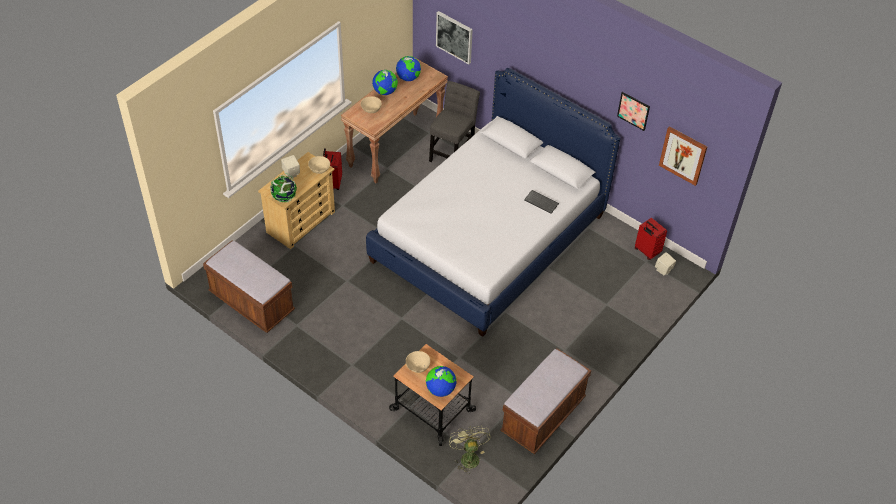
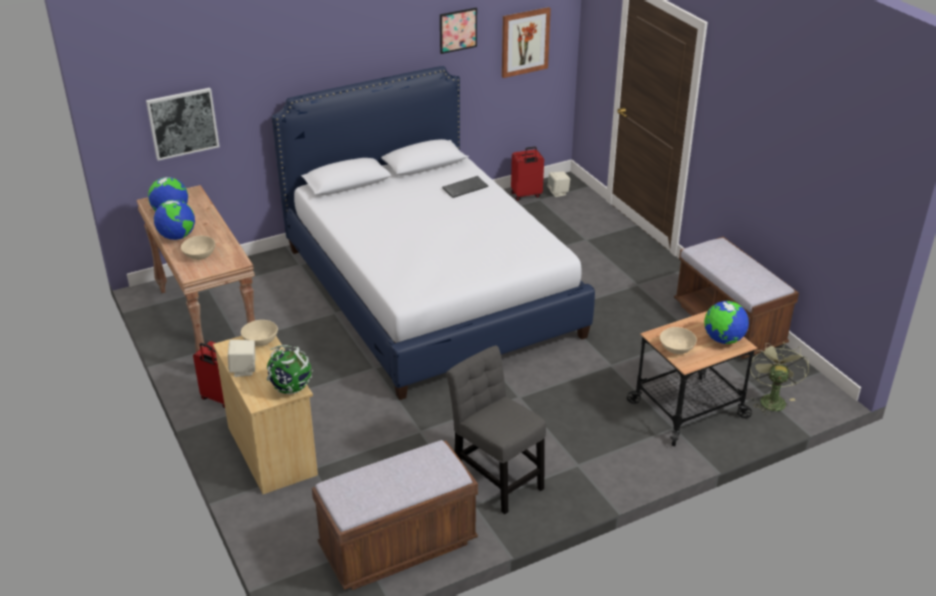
camera: 65 degrees left, 15 degrees down
(452, 151) = (259, 279): grey chair -> grey chair (495, 477)
(468, 456) = (771, 399): green fan -> green fan turned 90 degrees clockwise

